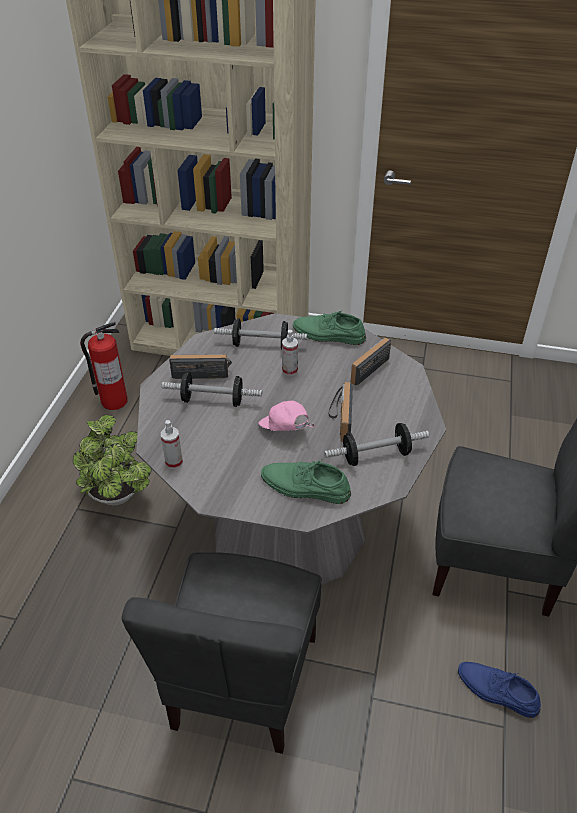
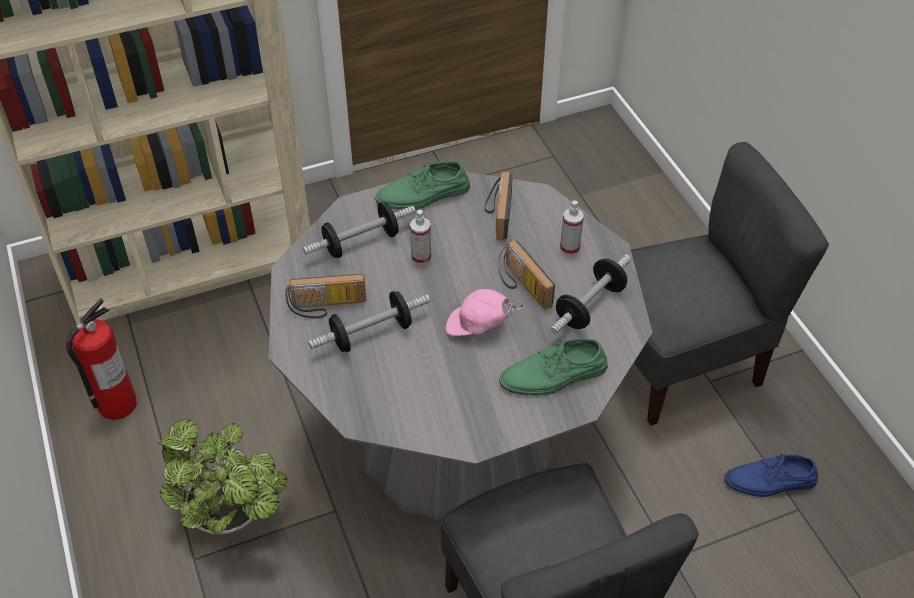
camera: 35 degrees left, 5 degrees up
(174, 462) = (397, 425): spray bottle -> spray bottle (569, 248)
(202, 372) = (327, 307): radio -> radio turned 150 degrees counterclockwise

